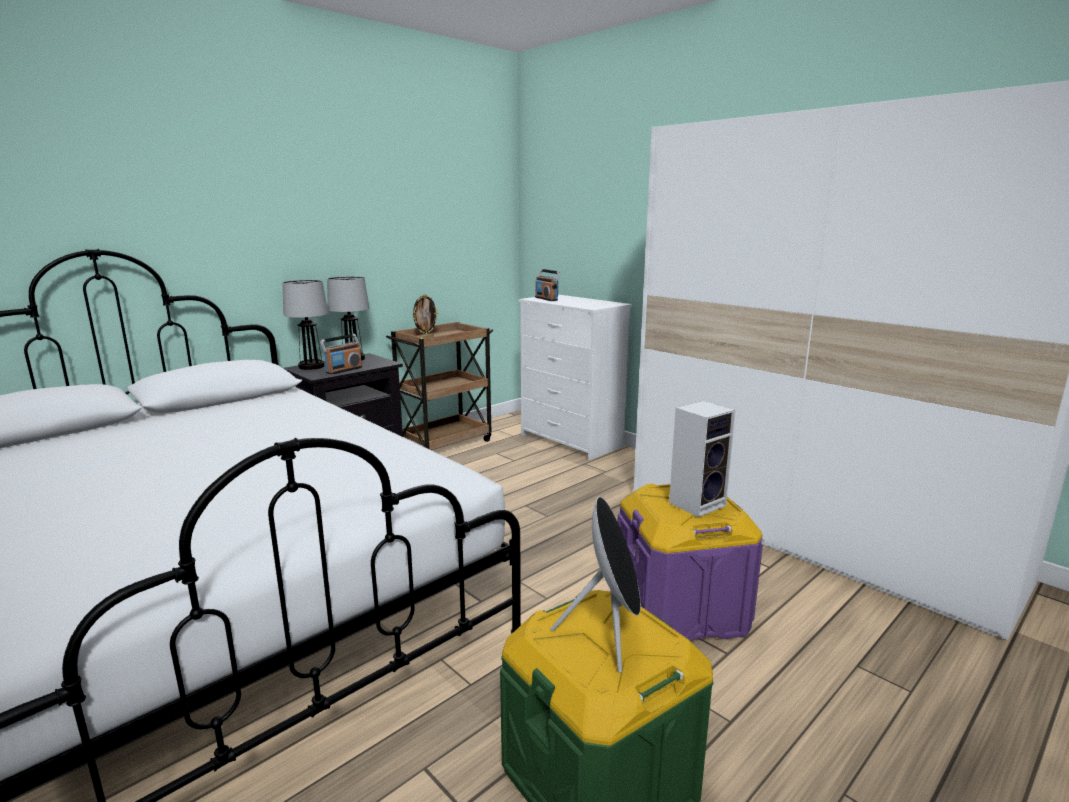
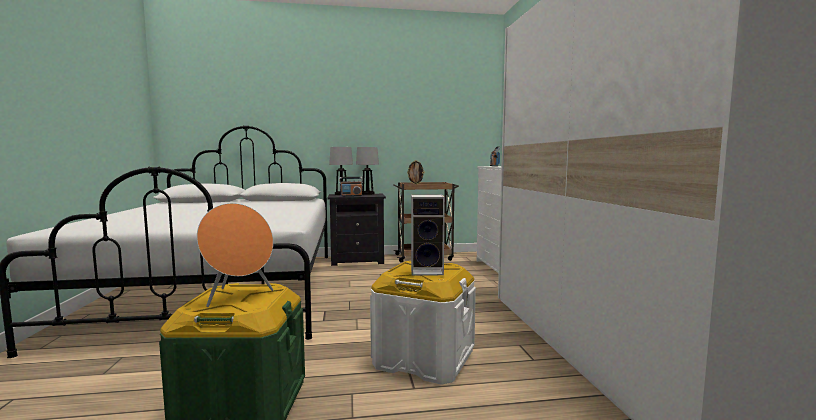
camera: 35 degrees right, 10 degrees down
(608, 635) = (238, 296): black speaker -> orange speaker
(680, 609) = (424, 358): purple storage box -> white storage box

